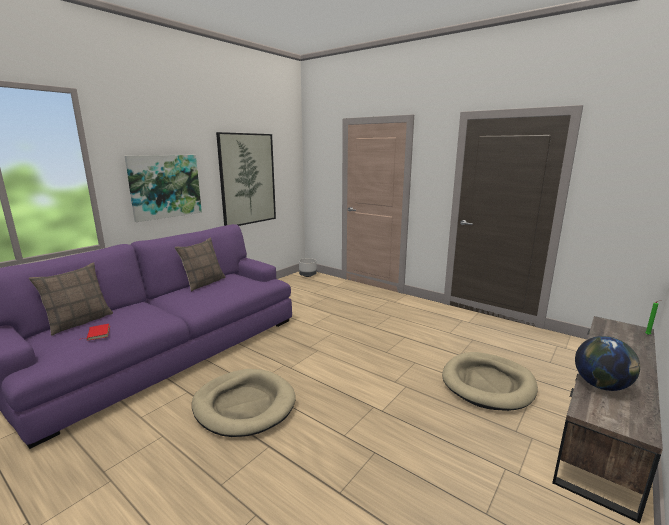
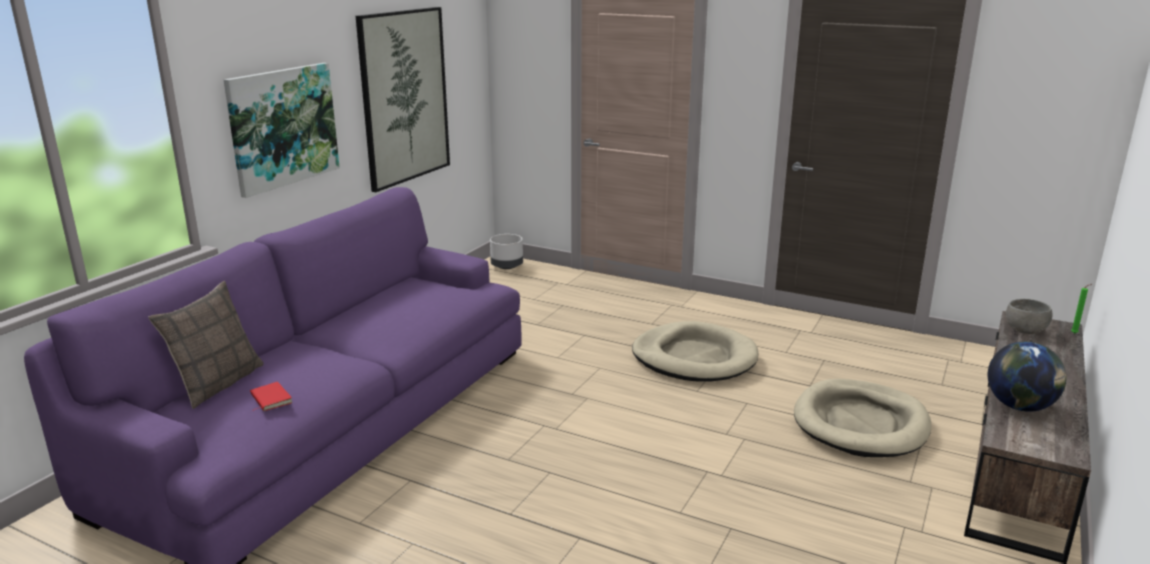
camera: 10 degrees left, 5 degrees up
(203, 283) = (376, 299): pillow -> none
(244, 405) = (513, 489): beige dog bed -> beige dog bed (694, 357)
(609, 330) = (1025, 331): none -> grey bowl

